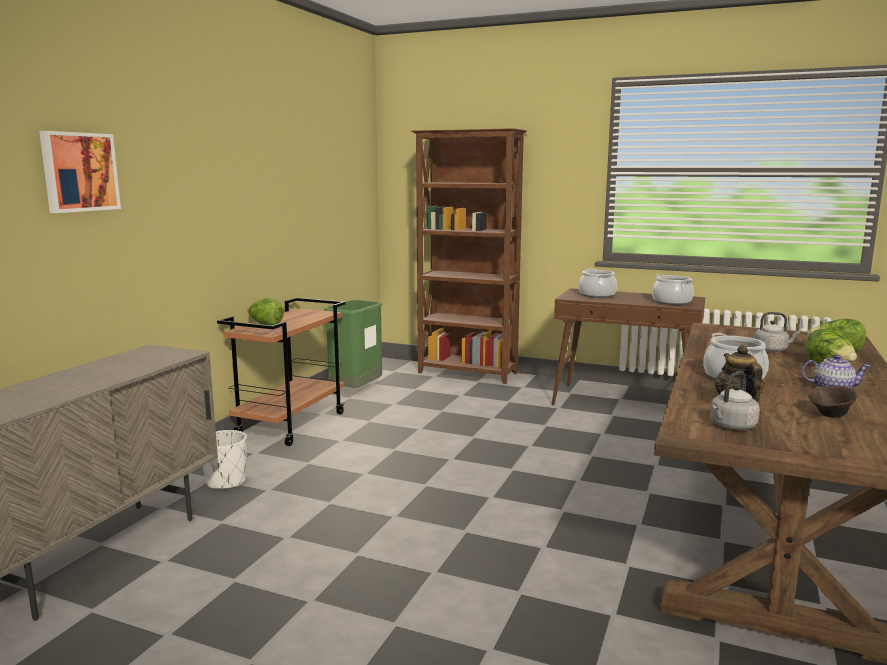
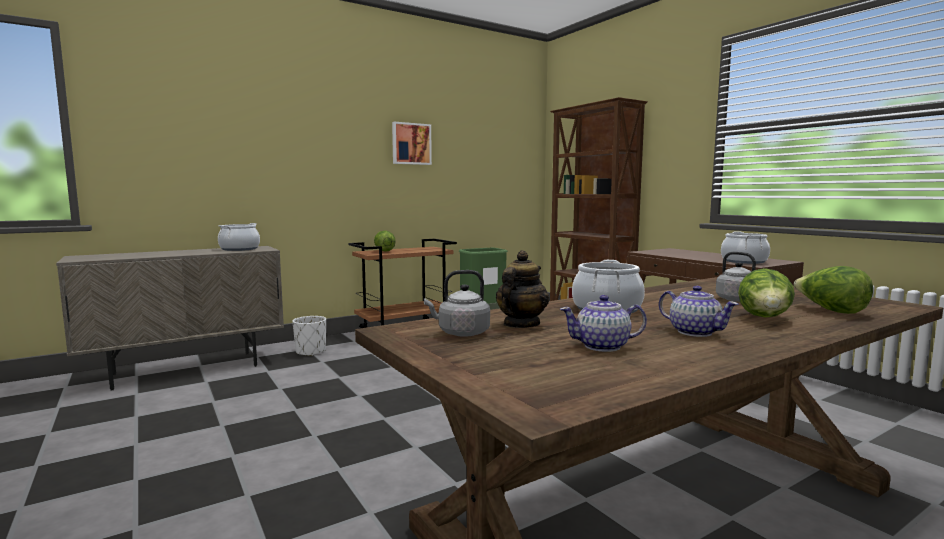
camera: 35 degrees right, 5 degrees down
(79, 172) = (235, 131): picture -> picture (411, 144)
(597, 295) = (678, 252): cooking pot -> cooking pot (240, 249)
(830, 415) = (603, 346): brown bowl -> teapot

